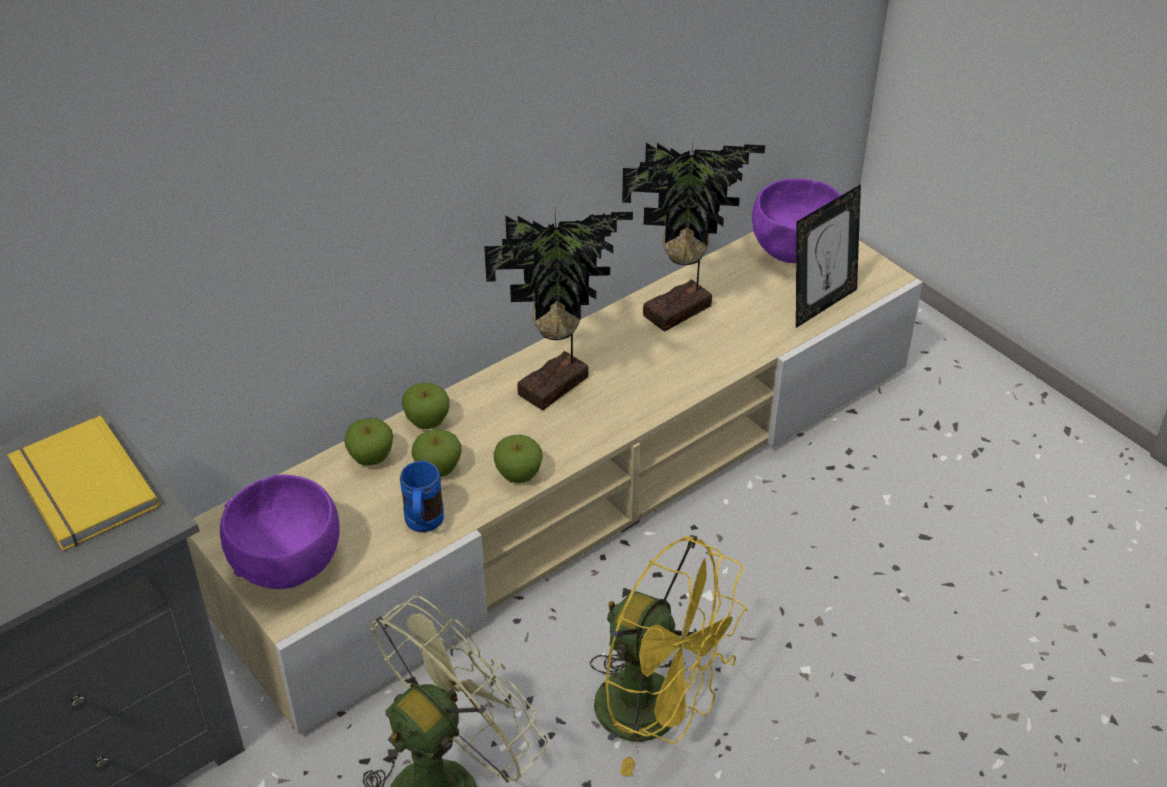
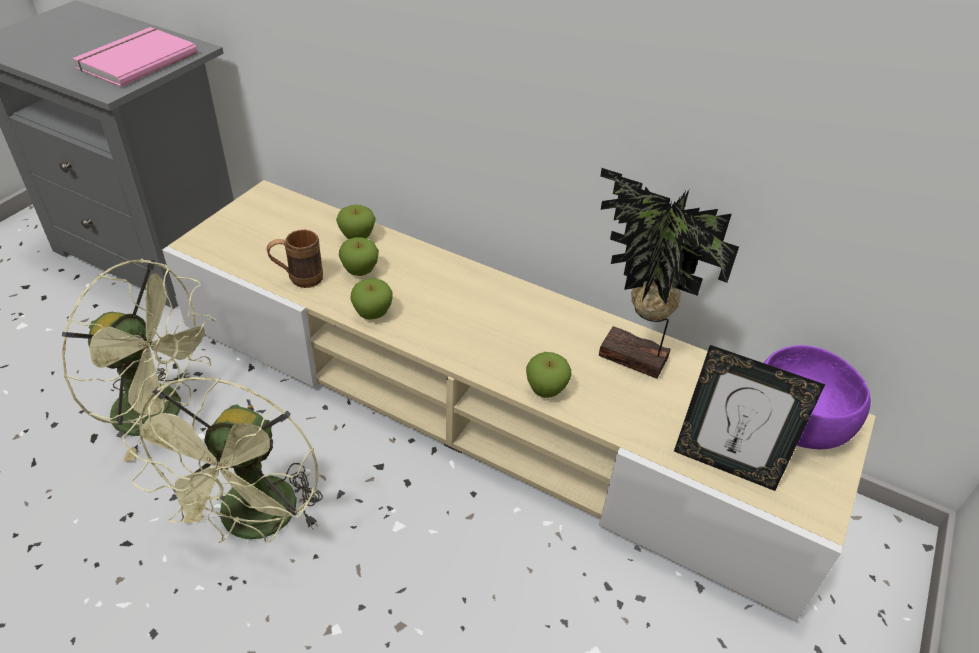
camera: 65 degrees right, 0 degrees up
(80, 488) = (135, 60): yellow book -> pink book
(288, 560) = (244, 229): purple bowl -> none
(423, 526) = (298, 279): blue mug -> brown mug
(427, 422) = (408, 252): apple -> apple (546, 390)
(558, 388) = (485, 309): potted plant -> none
(657, 713) = (255, 524): yellow fan -> green fan

